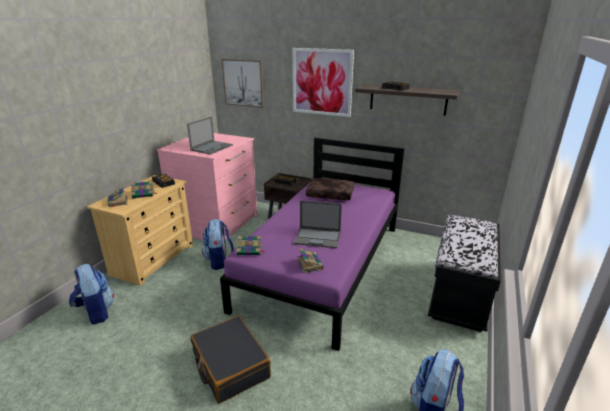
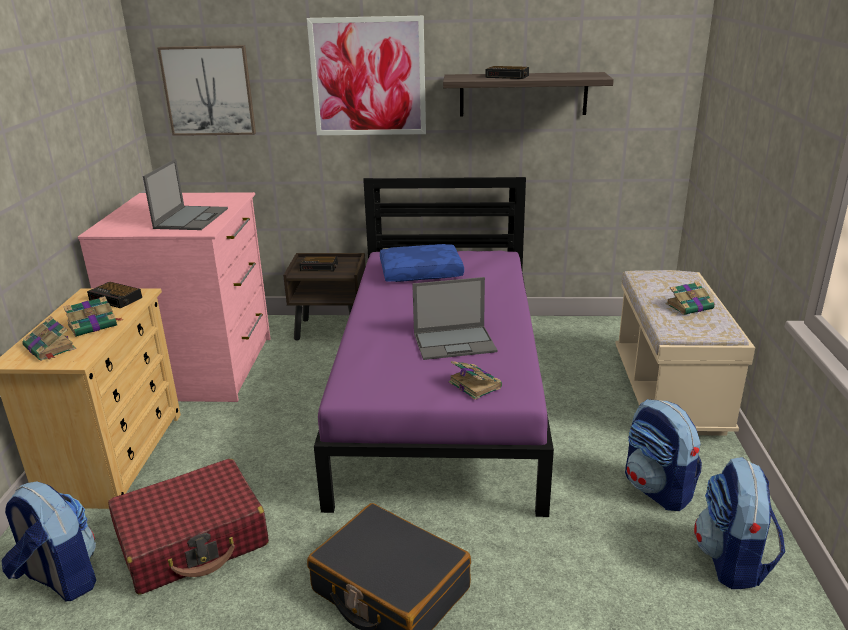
camera: 20 degrees left, 0 degrees up
(159, 310) = (193, 540): none -> red suitcase
(219, 261) = (252, 430): backpack -> backpack (657, 489)
(250, 250) = (357, 385): book -> book (690, 306)
(331, 194) = (421, 272): brown pillow -> blue pillow
(459, 295) = (669, 393): black bench -> beige bench

